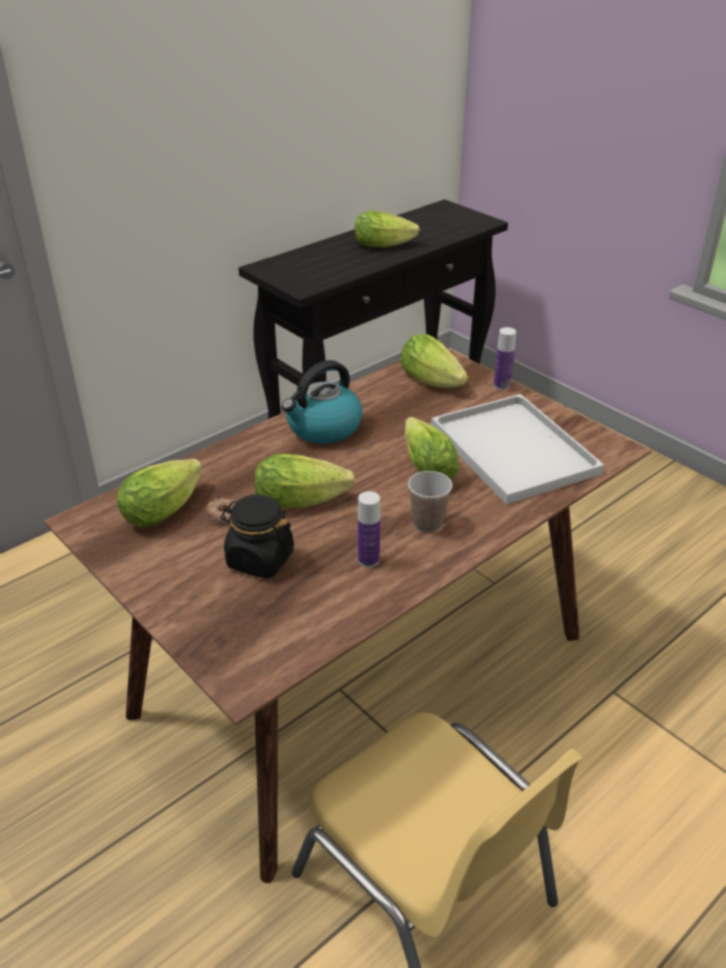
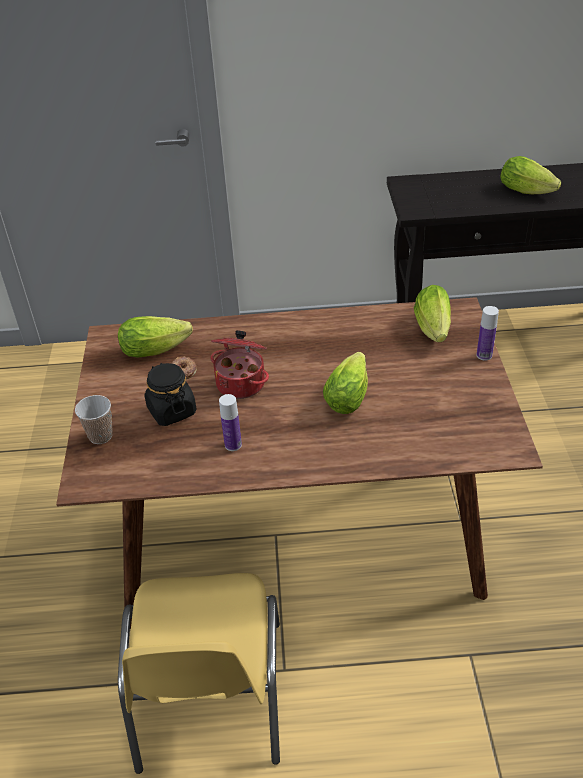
camera: 40 degrees right, 5 degrees up
(306, 500) = (242, 383): lettuce -> cooking pot
(323, 428) = (311, 334): kettle -> none
(427, 523) = (299, 439): cup -> cup (100, 436)
(510, 448) = (426, 410): white tray -> none

